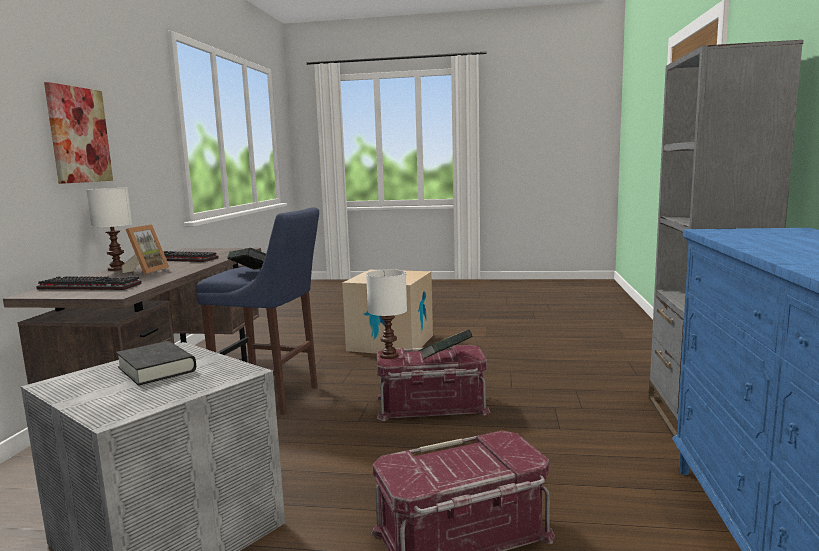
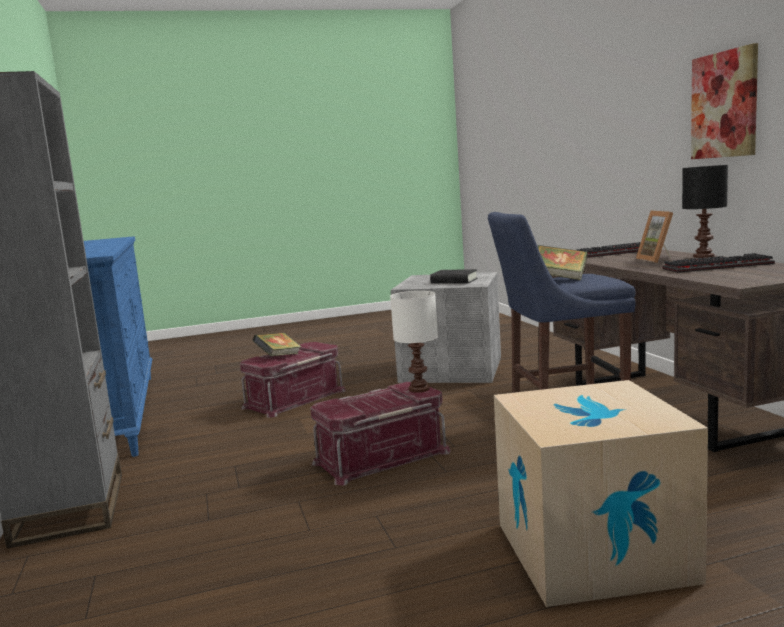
camera: 155 degrees right, 0 degrees up
(118, 269) = (703, 256): white table lamp -> black table lamp
(445, 358) = (356, 401): book -> book (278, 357)

